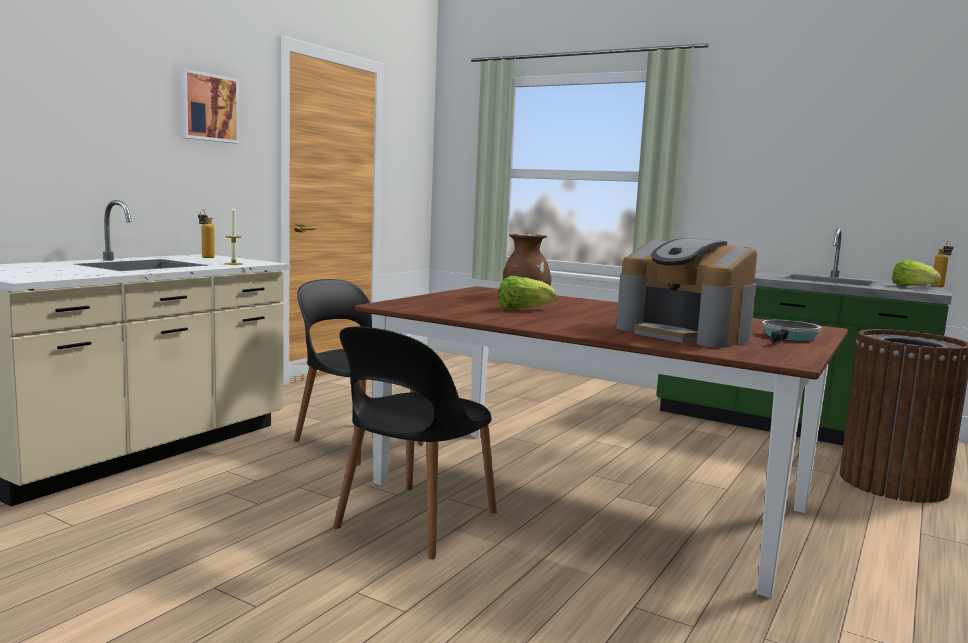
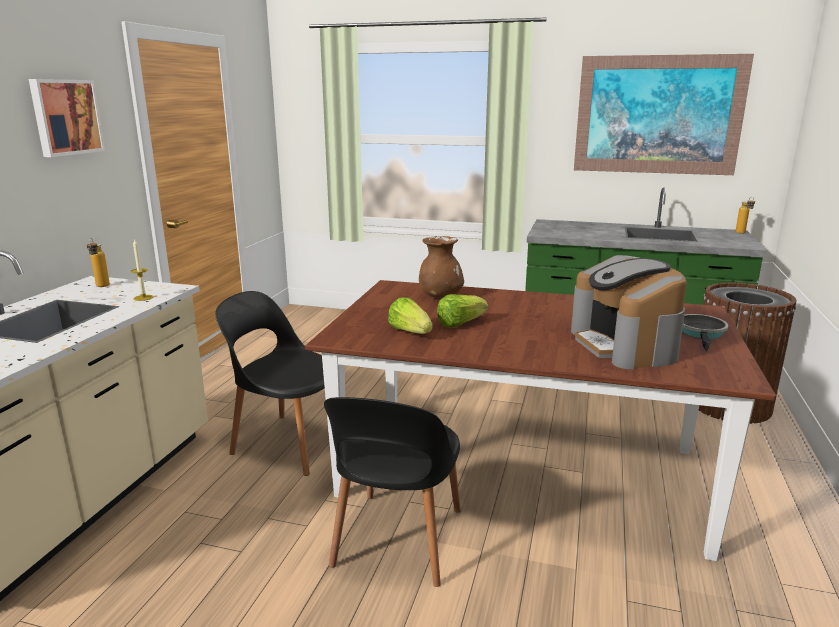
camera: 15 degrees left, 10 degrees up
(685, 334) = (624, 345): coffee machine -> coffee machine turned 45 degrees clockwise
(837, 148) = (658, 115): none -> picture
(913, 287) = (728, 238): lettuce -> lettuce (410, 332)

